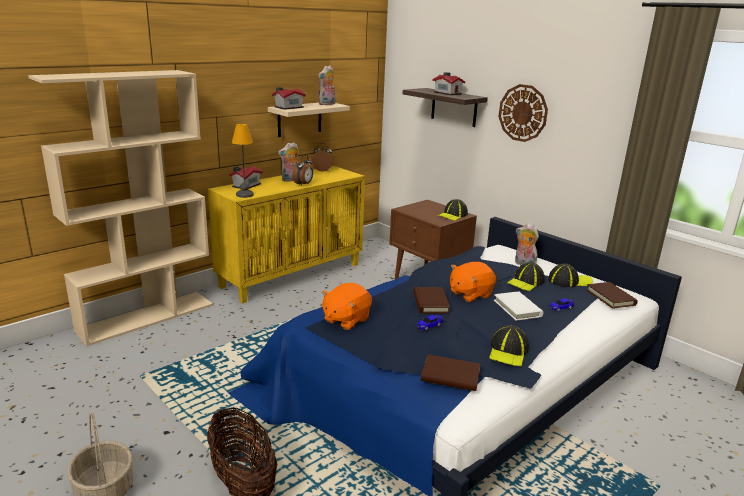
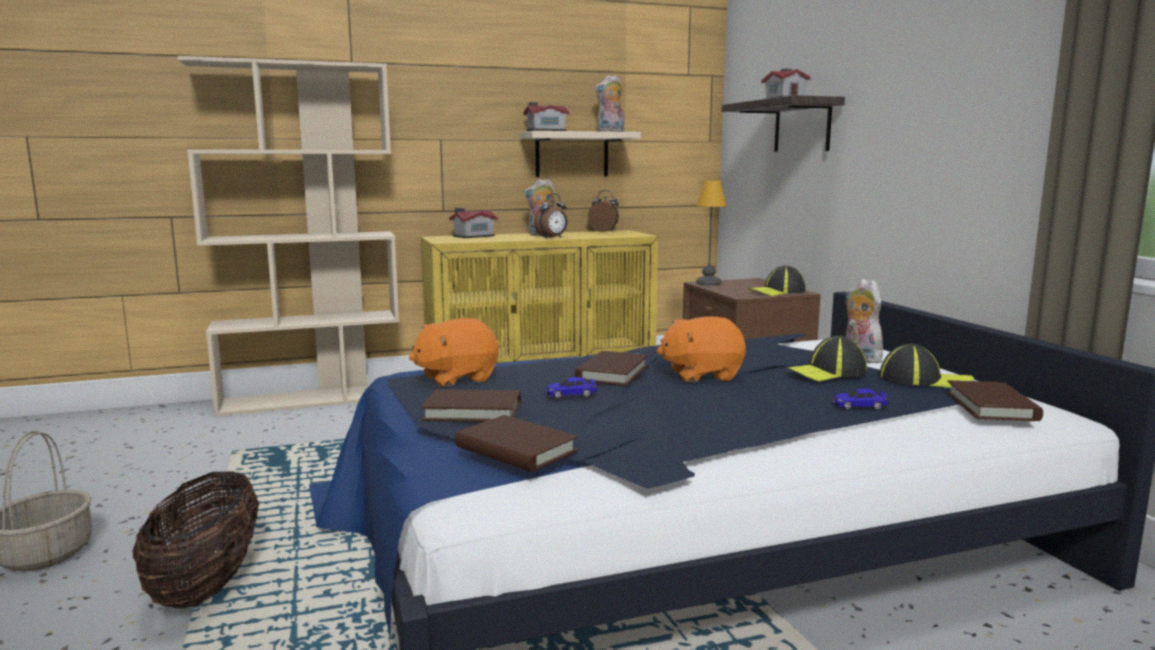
camera: 25 degrees right, 10 degrees down
(244, 194) = (455, 240): table lamp -> table lamp (708, 283)
(394, 350) = (473, 411): none -> brown book
(508, 352) = (667, 438): cap -> none
(517, 308) = (765, 396): white book -> none
(523, 113) = (893, 109): wall clock -> none

